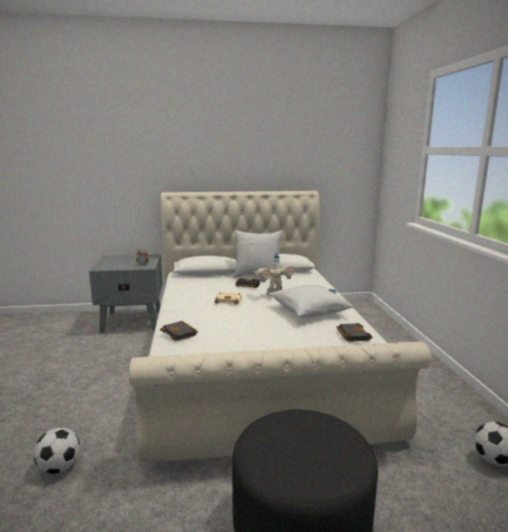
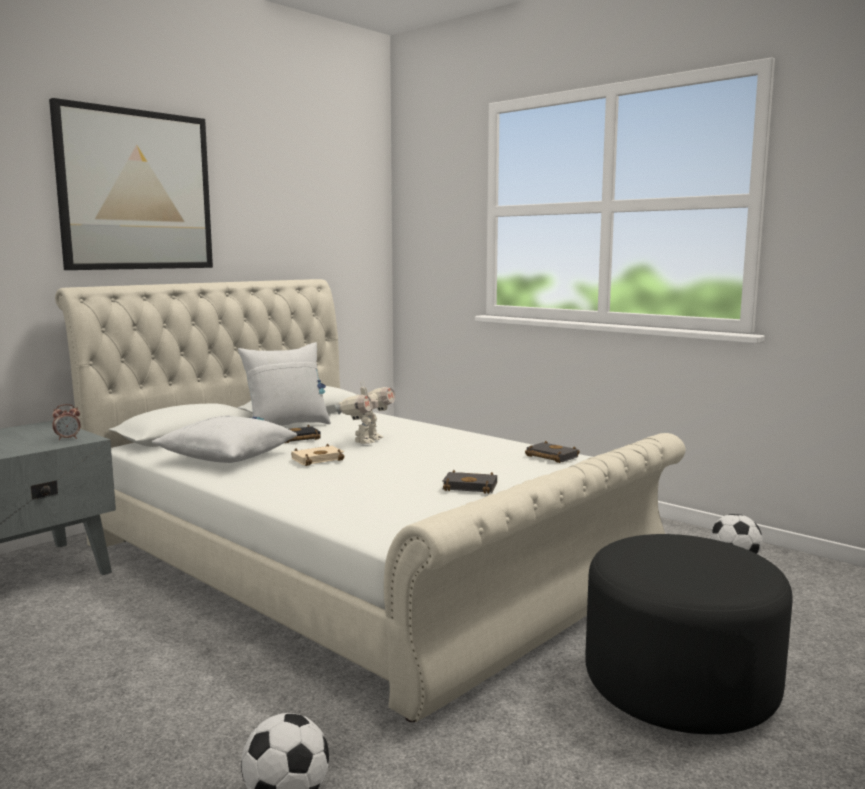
camera: 40 degrees left, 5 degrees down
(180, 333) = (347, 506): black book -> black book (471, 486)
(207, 142) = (136, 190): none -> picture
(309, 311) = (452, 447): grey pillow -> grey pillow (227, 457)

